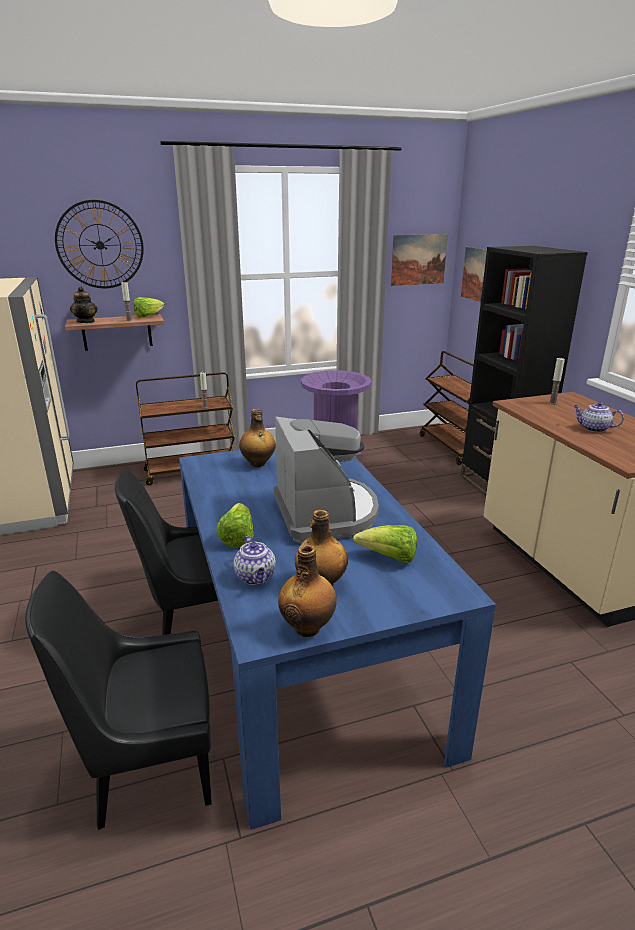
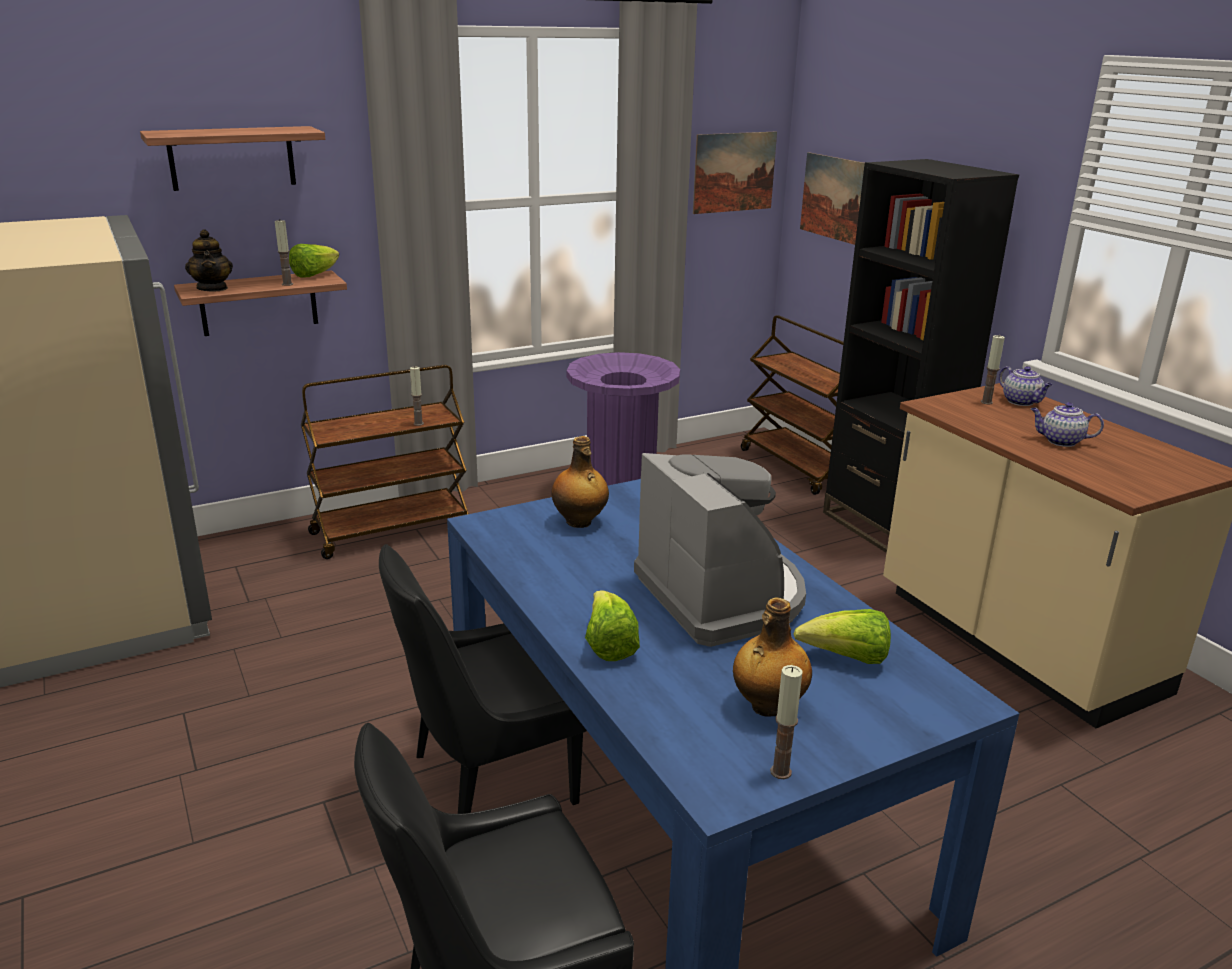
camera: 10 degrees left, 0 degrees up
(100, 245) = (232, 158): wall clock -> shelf
(256, 577) = (669, 705): teapot -> teapot (1021, 402)
(308, 627) = (780, 772): bottle -> candle

